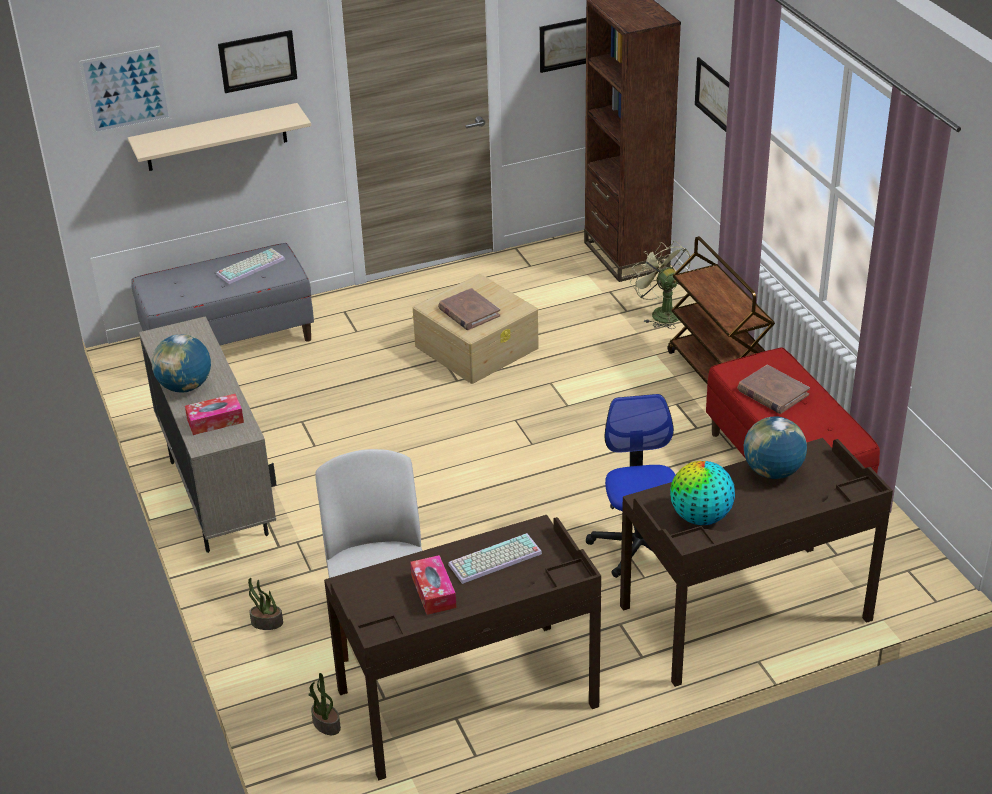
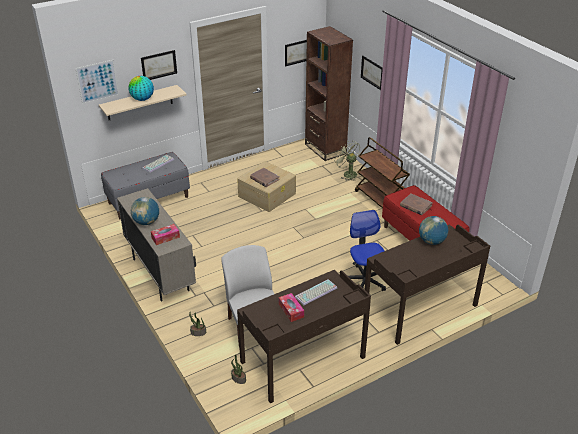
camera: 10 degrees left, 0 degrees up
(700, 517) = (405, 265): globe -> globe (142, 99)

